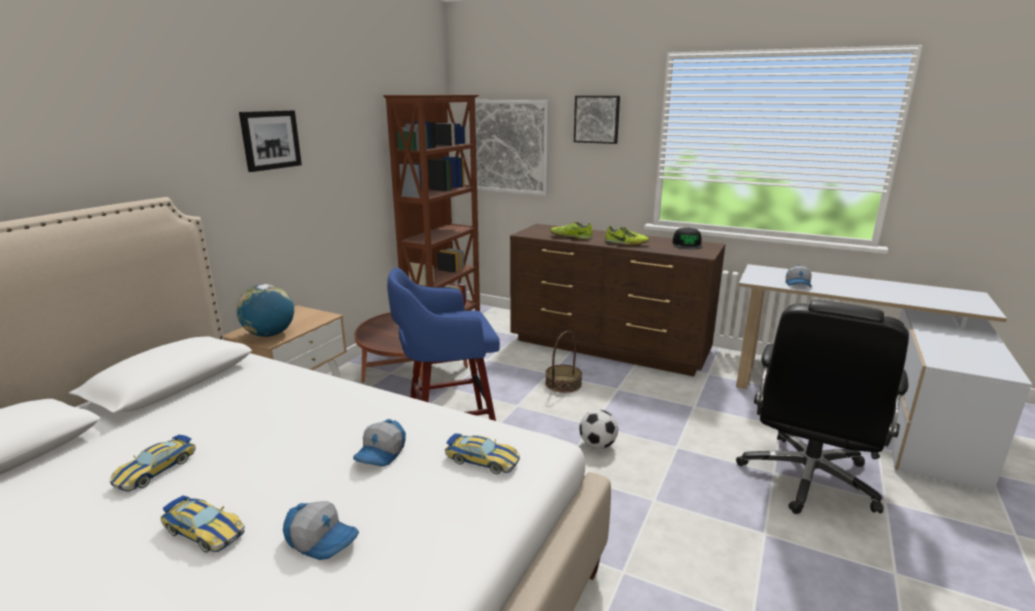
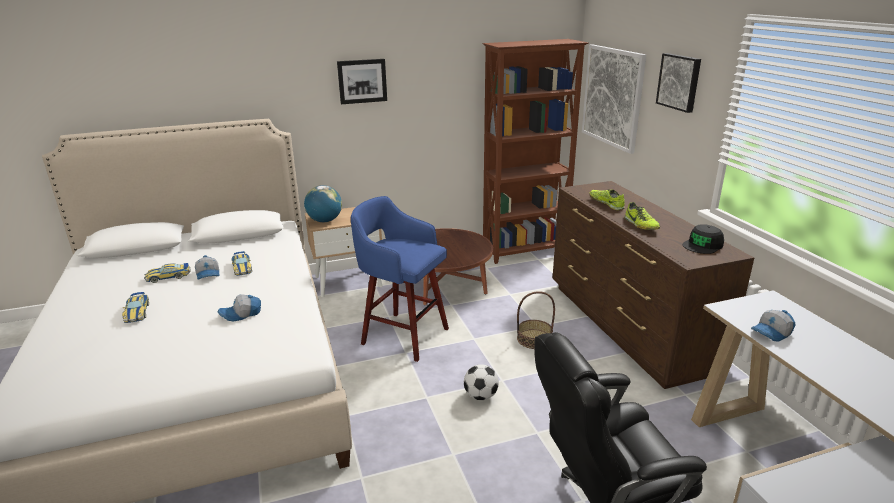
camera: 45 degrees right, 5 degrees up
(322, 539) = (157, 339): cap -> cap (208, 274)
(482, 460) = (269, 342): toy car -> toy car (242, 268)

